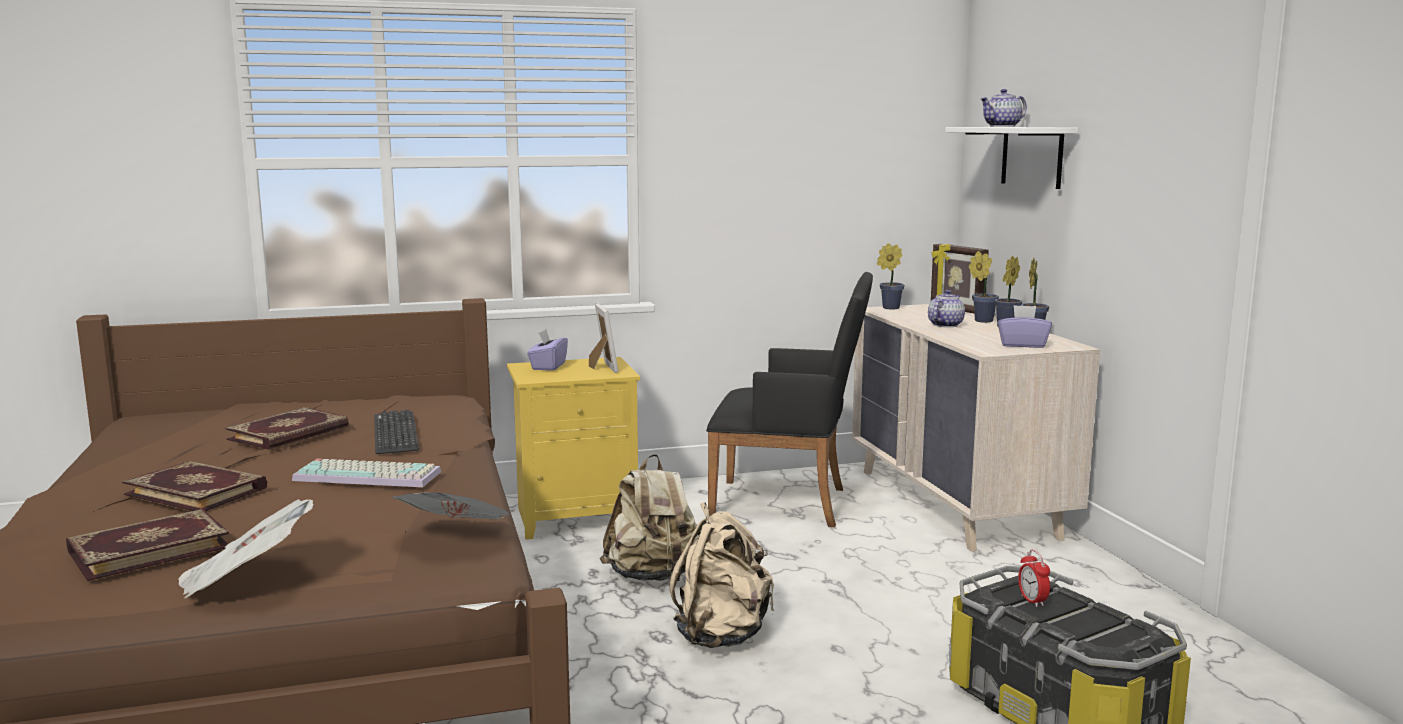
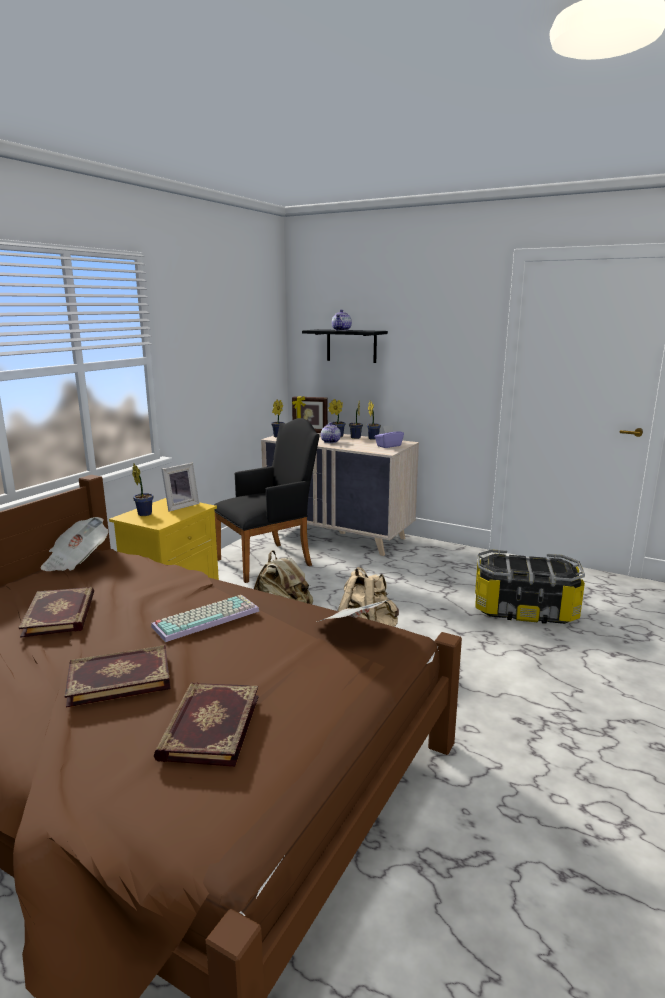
camera: 45 degrees left, 5 degrees up
(245, 581) = (320, 709): newspaper -> newspaper (76, 561)
(395, 433) = (140, 587): keyboard -> none
(548, 366) = (144, 513): purple tissue box -> potted plant
(601, 368) = (180, 506): picture frame -> picture frame turned 105 degrees clockwise
(1032, 156) = (351, 346): white shelf -> black shelf
(1032, 601) = (511, 564): alarm clock -> none

